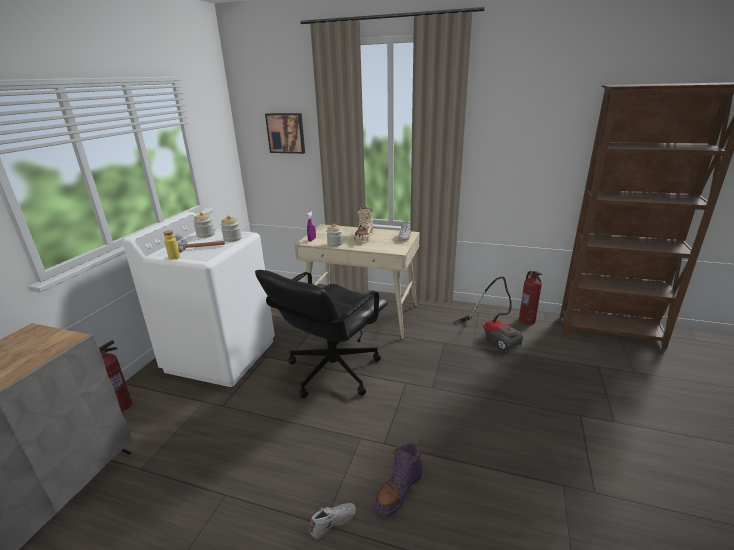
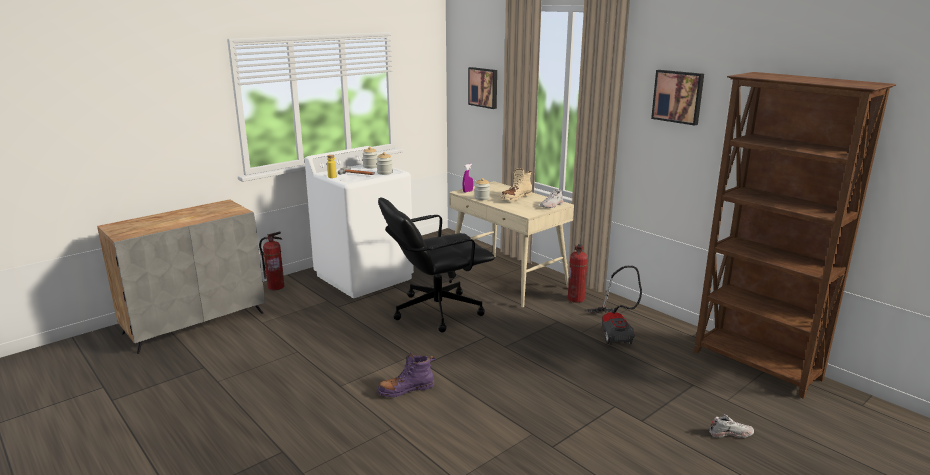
camera: 30 degrees right, 5 degrees down
(333, 521) = (347, 387): white shoe -> white shoe (730, 433)
(517, 117) = (678, 96): none -> picture
(527, 320) = (671, 330): fire extinguisher -> fire extinguisher (576, 299)

